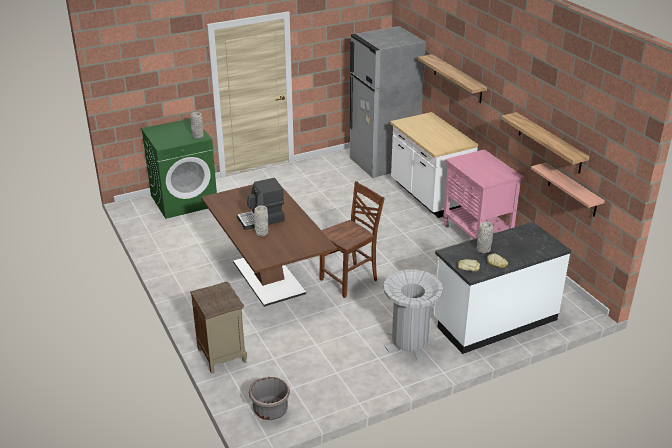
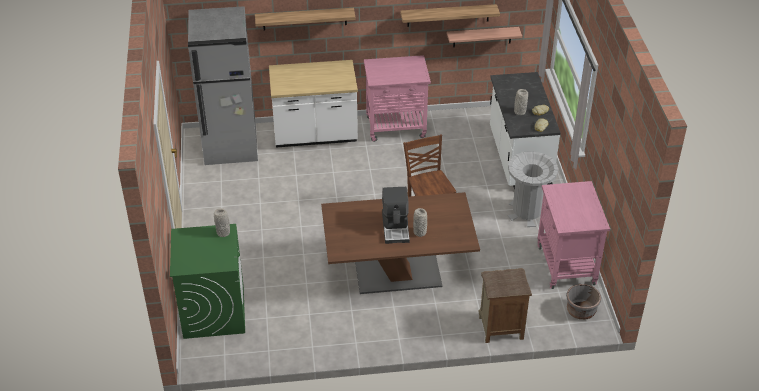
camera: 70 degrees left, 10 degrees up
(337, 386) = (566, 266): none -> pink cart

